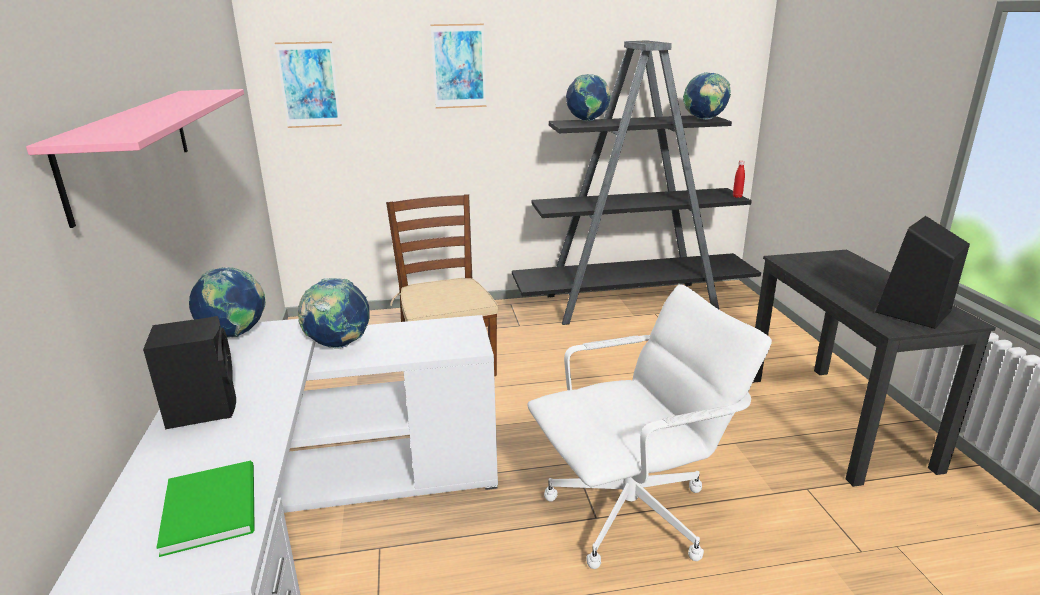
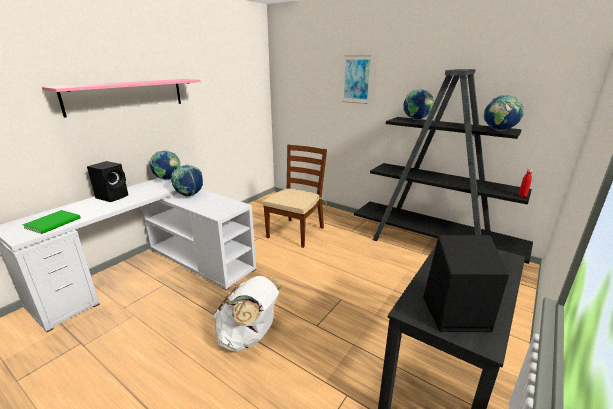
camera: 45 degrees right, 0 degrees up
(309, 85) = (291, 84): picture -> none
(632, 513) = (249, 336): white office chair -> white backpack

